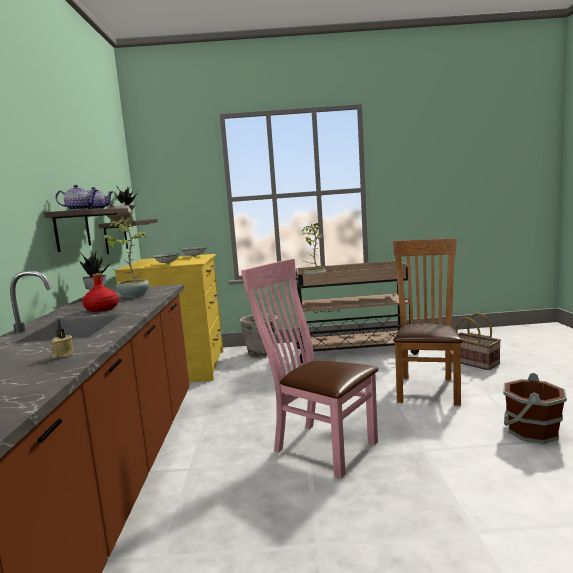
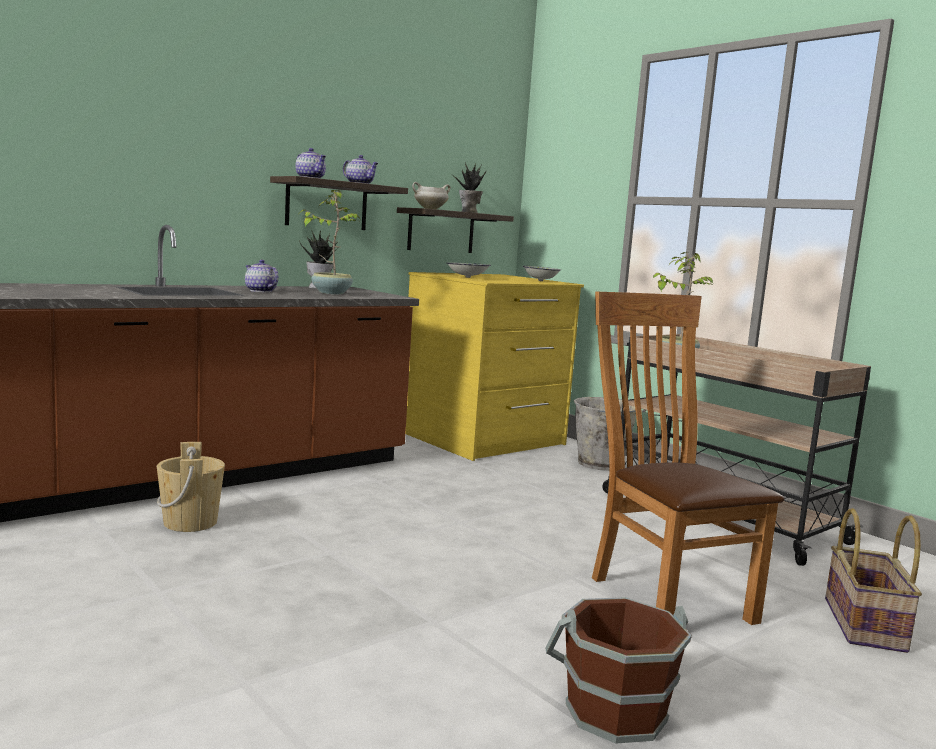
camera: 50 degrees right, 0 degrees up
(63, 355) = (81, 294): beige candle -> none
(102, 309) = (260, 291): red bottle -> teapot
(199, 505) = (190, 522): none -> beige bucket
(319, 446) = (371, 552): pink chair -> none
(427, 388) = (663, 595): brown chair -> brown chair turned 90 degrees counterclockwise

